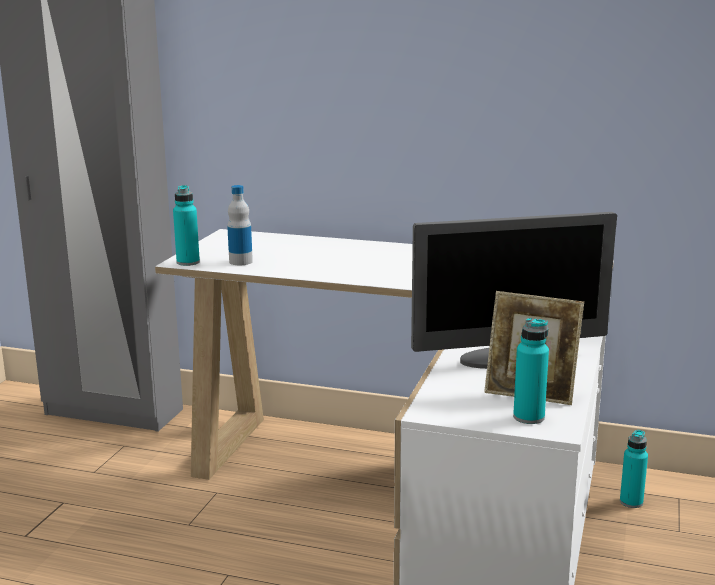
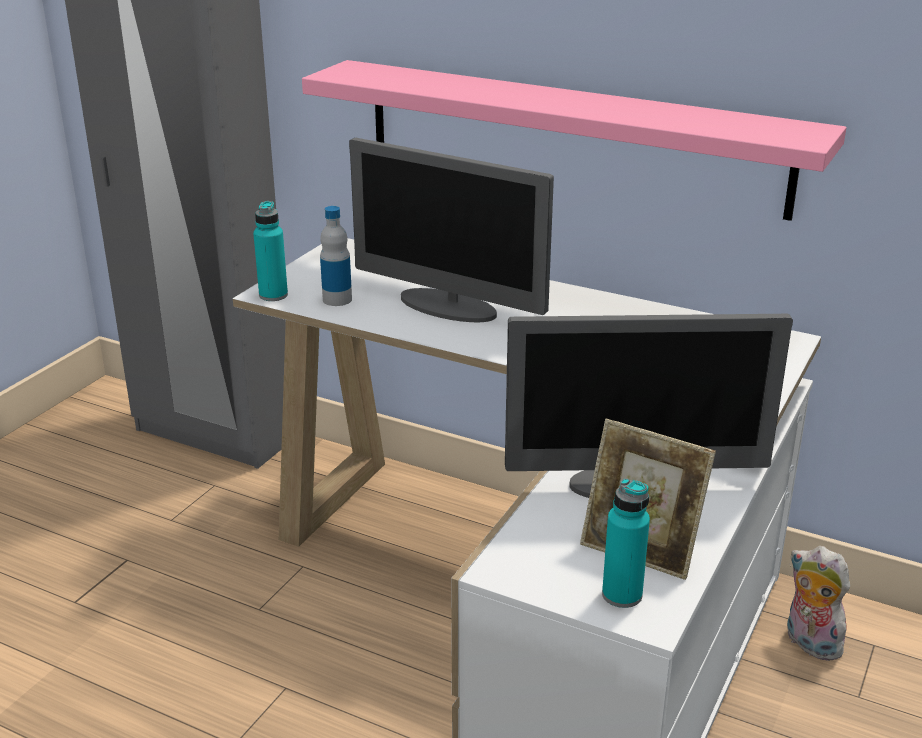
camera: 10 degrees right, 10 degrees up
(330, 260) = (448, 307): none -> monitor
(411, 129) = (571, 136): none -> pink shelf
(631, 502) = (809, 643): turquoise bottle -> plush toy

